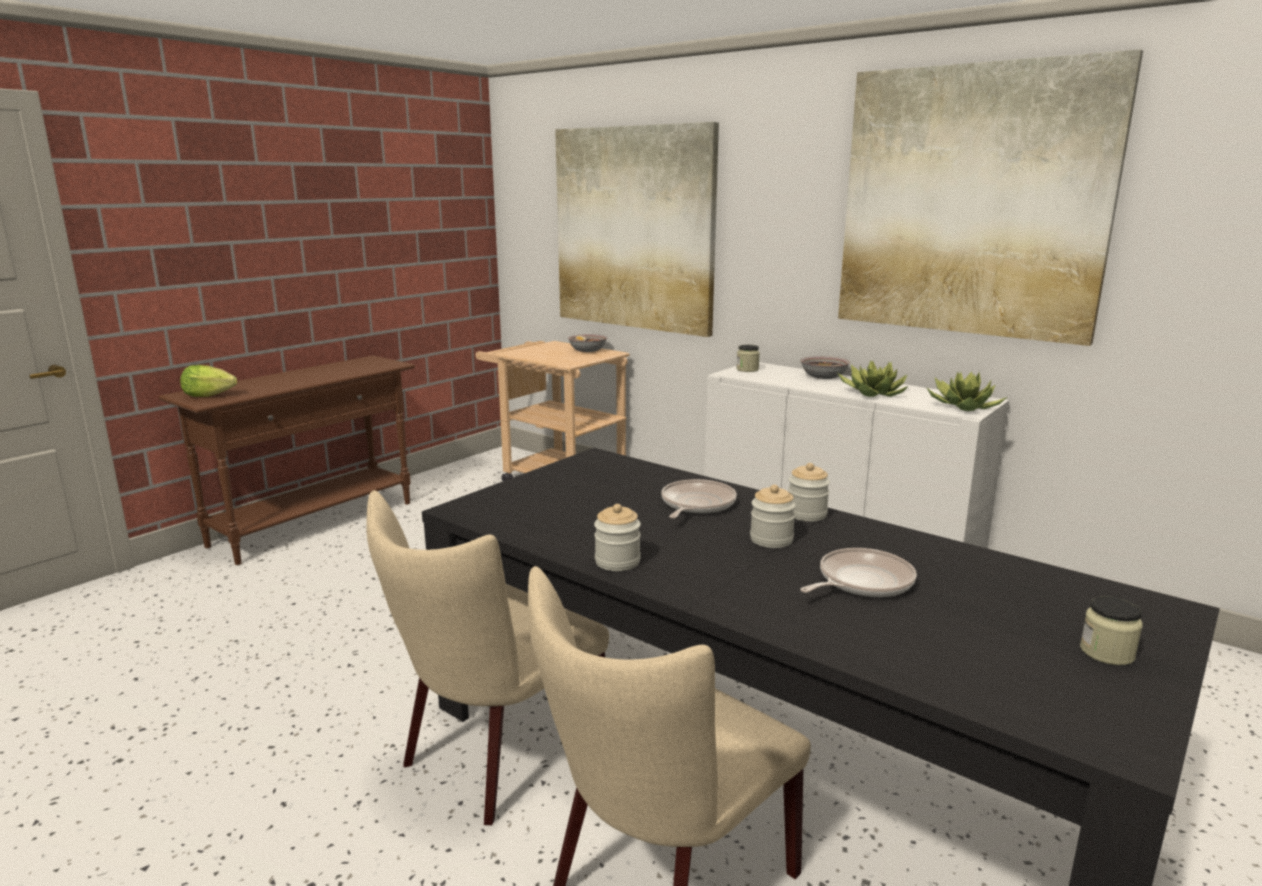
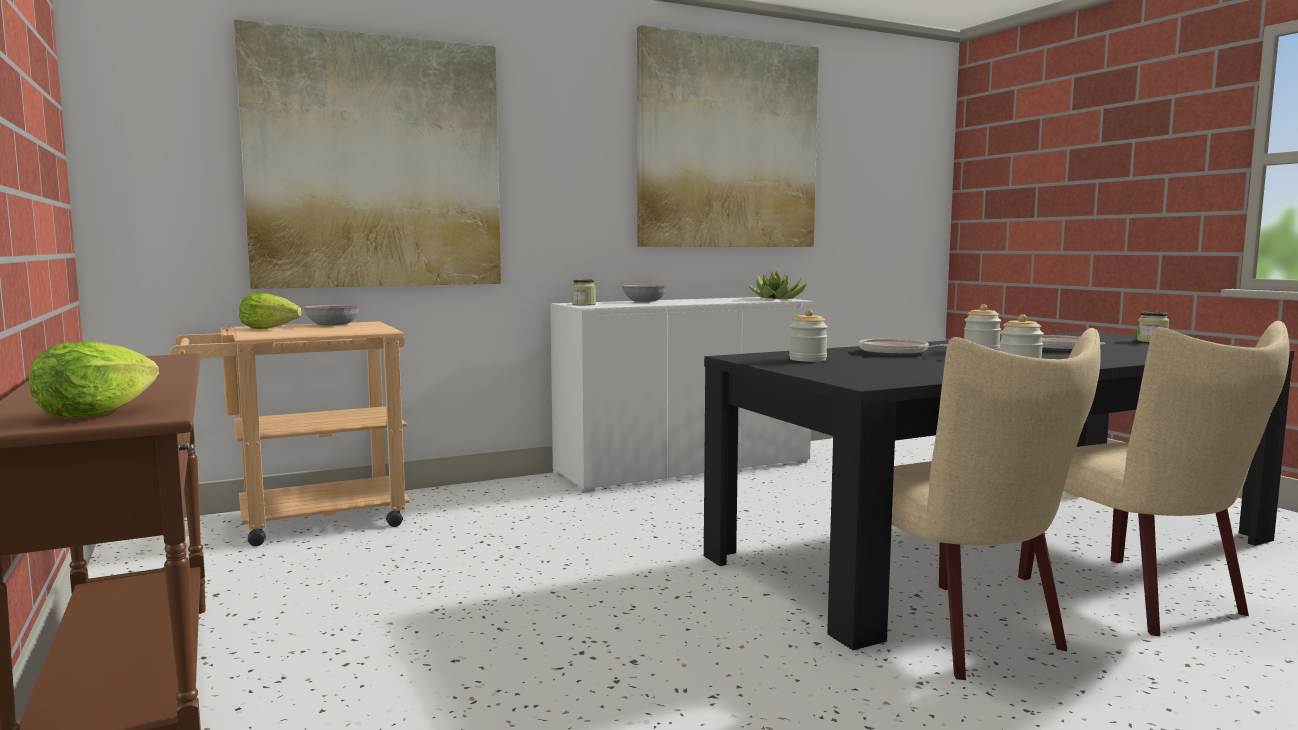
camera: 65 degrees left, 10 degrees down
(547, 347) = (268, 329): none -> lettuce
(806, 514) = (932, 344): jar -> jar (807, 359)
(873, 393) = (715, 301): potted plant -> none

